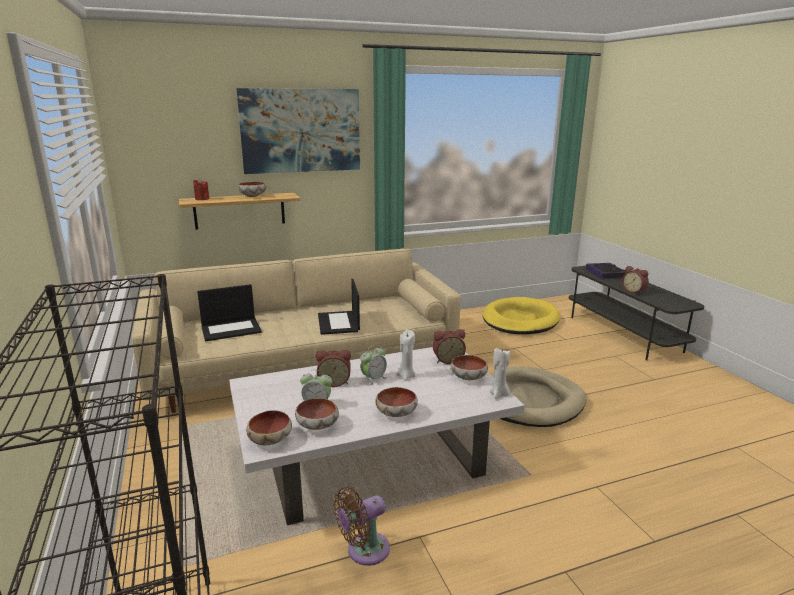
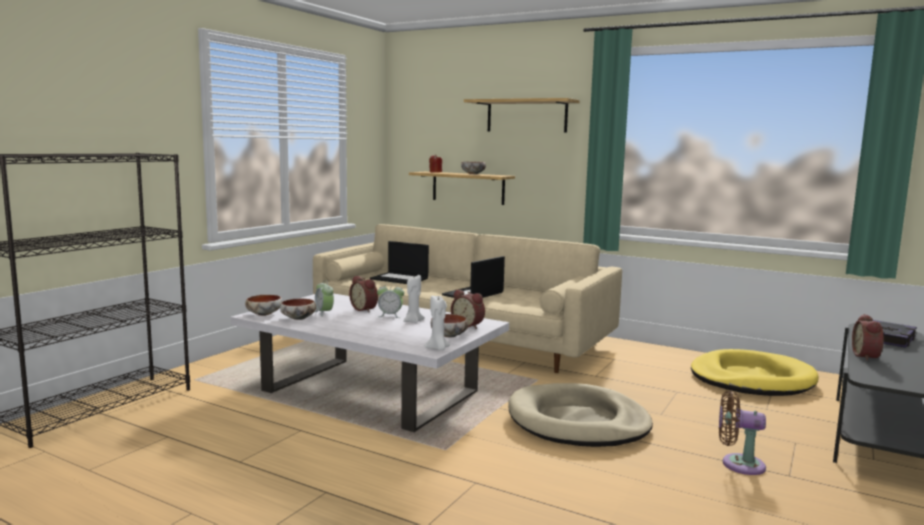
camera: 50 degrees right, 10 degrees down
(301, 131) = (526, 116): picture -> shelf
(364, 551) = (263, 418): brown fan -> brown fan (738, 464)
(397, 413) = (349, 330): bowl -> none

